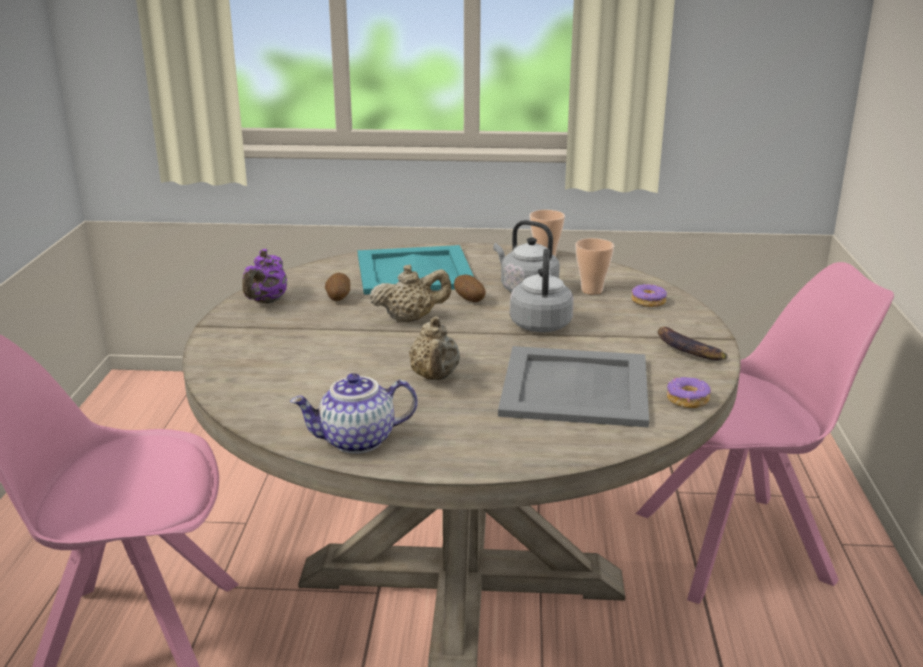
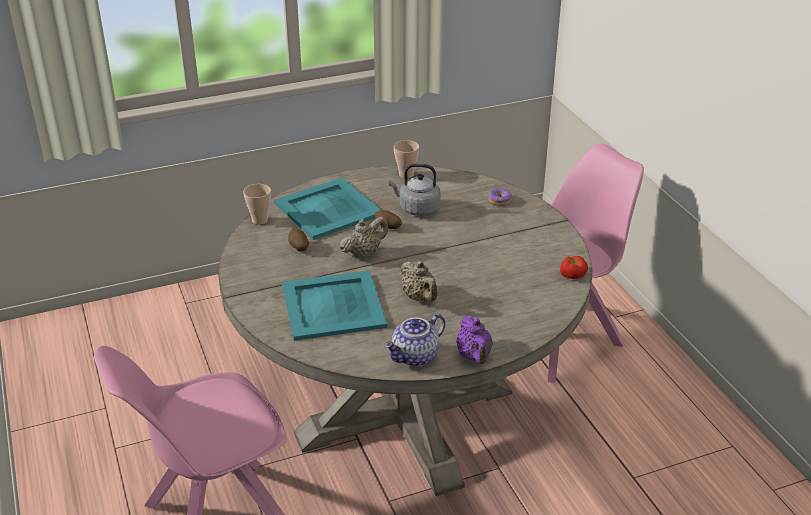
camera: 25 degrees left, 10 degrees up
(266, 301) = (251, 263): purple teapot -> purple teapot (474, 356)
(314, 360) = (334, 305): none -> turquoise tray
(541, 323) = (448, 236): grey kettle -> none
(576, 386) = (506, 281): grey tray -> none
(591, 290) = (458, 199): cup -> cup (260, 220)
(686, 350) = (547, 236): banana -> none
(687, 400) = (572, 274): donut -> tomato

